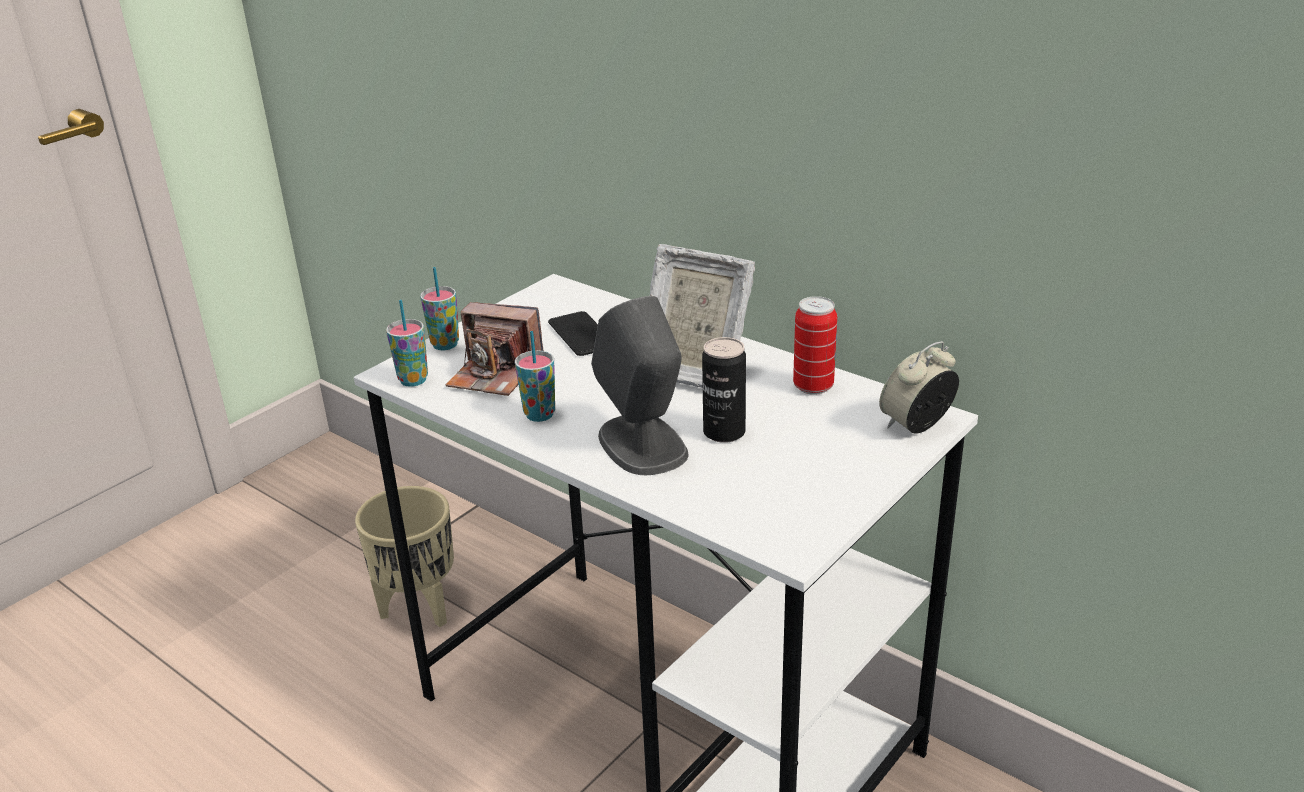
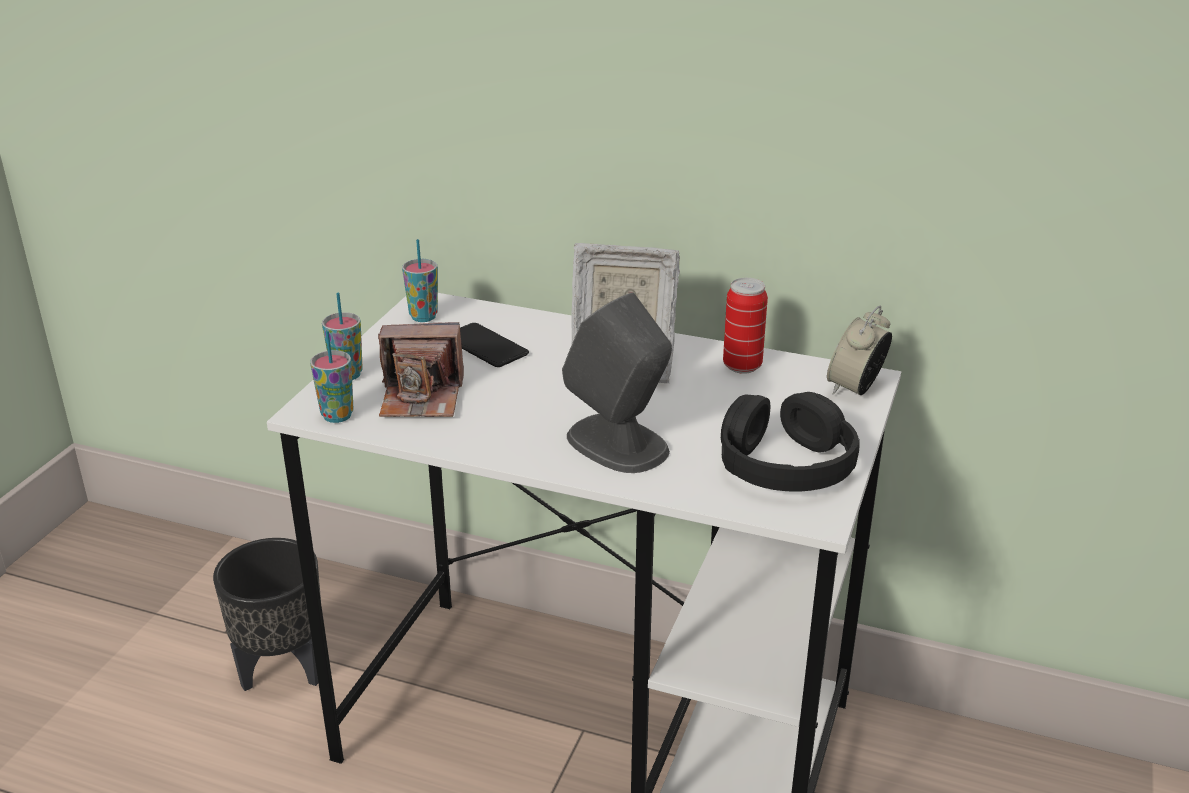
camera: 20 degrees left, 0 degrees up
(420, 607) = (283, 669): beige planter -> black planter
(539, 415) = (495, 431): cup -> cup (423, 317)
(724, 432) = (687, 420): can -> none
(793, 490) = (785, 464): none -> black headphones

